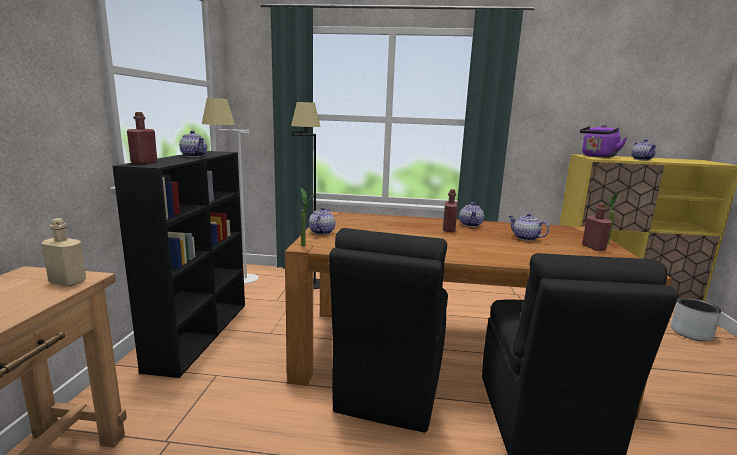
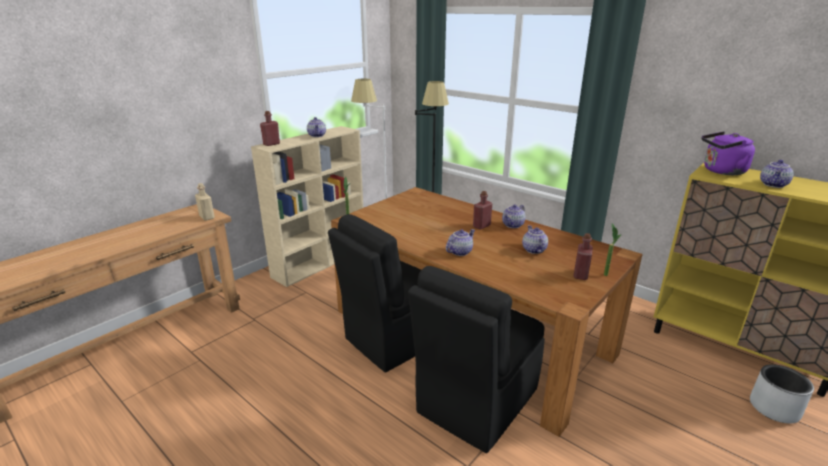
camera: 35 degrees right, 10 degrees up
(200, 333) = (321, 262): black bookcase -> beige bookcase
(321, 232) = (378, 208): teapot -> teapot (459, 252)

